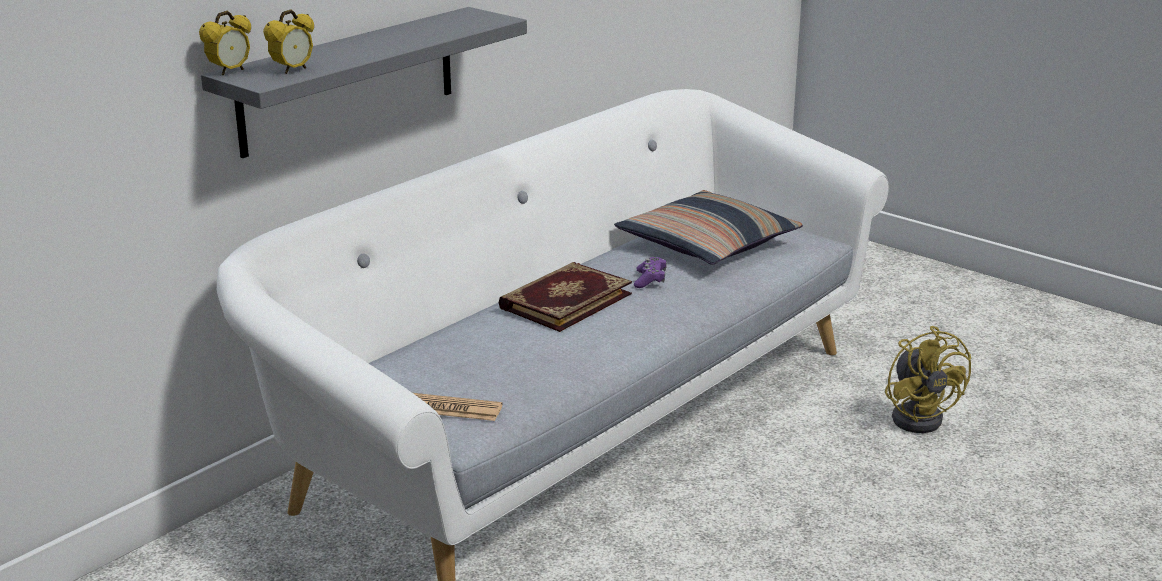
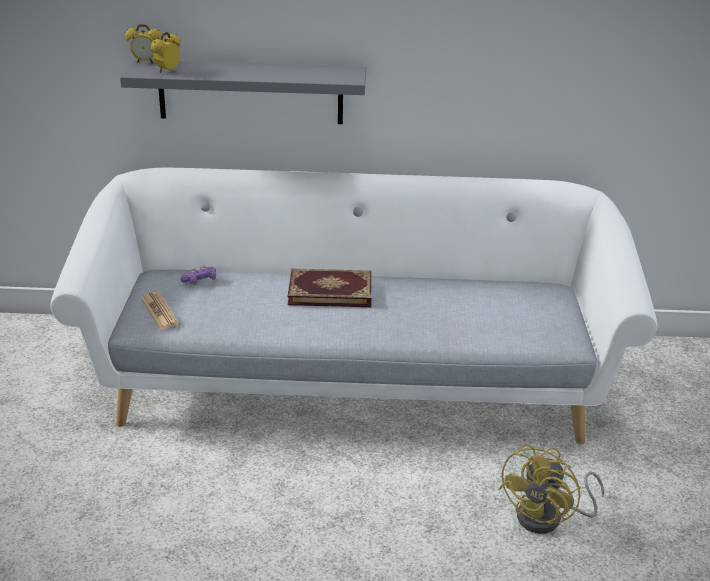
camera: 50 degrees right, 5 degrees up
(292, 70) = (167, 71): alarm clock -> alarm clock turned 120 degrees clockwise
(650, 280) = (400, 305): purple game controller -> purple game controller (200, 281)
(707, 244) = (489, 305): pillow -> none

